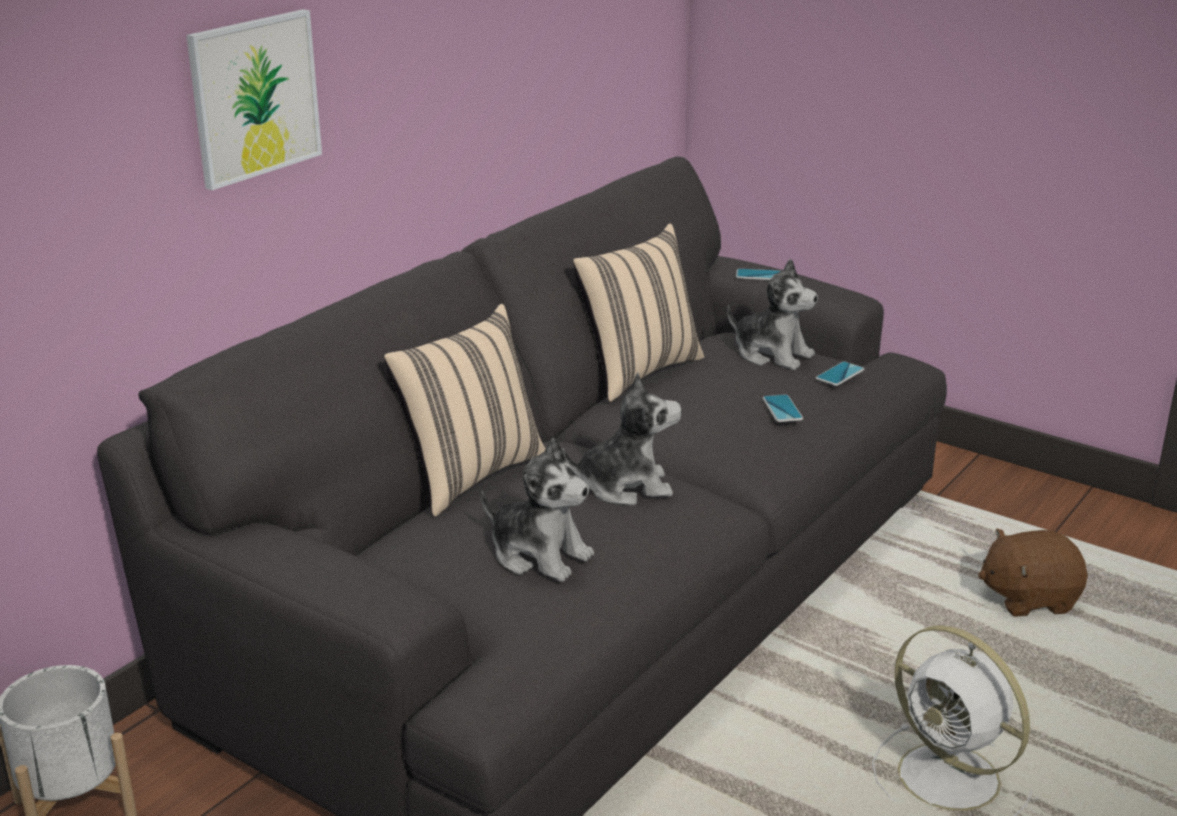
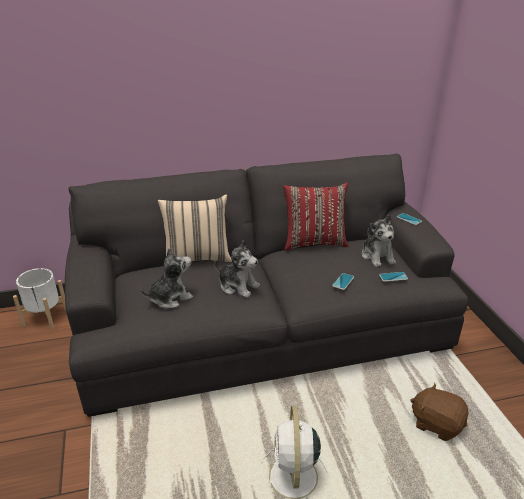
camera: 40 degrees right, 5 degrees up
(254, 97) = (155, 88): picture -> none
(539, 555) = (170, 298): plush toy -> plush toy turned 105 degrees counterclockwise
(637, 372) = (314, 242): beige pillow -> red pillow

